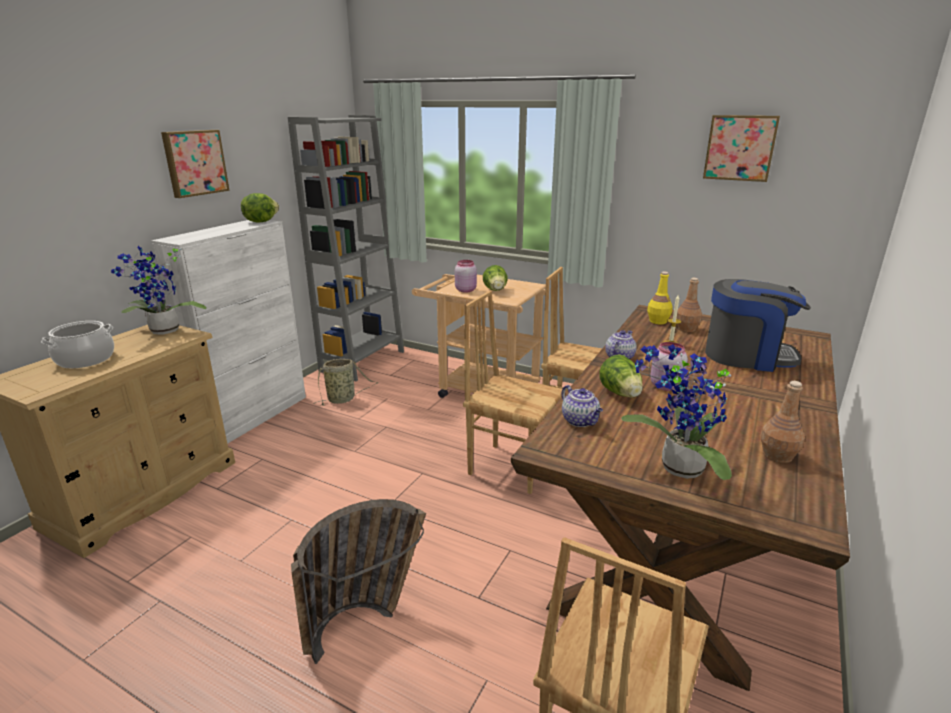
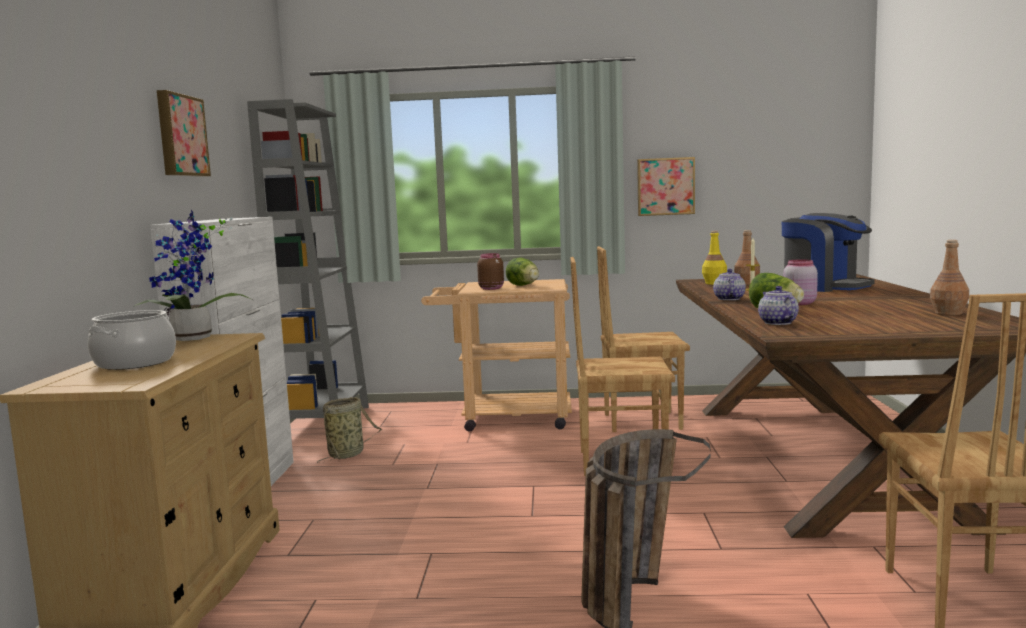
camera: 25 degrees left, 15 degrees down
(260, 221) = (246, 217): lettuce -> none
(466, 290) = (491, 288): pink jar -> brown jar
(580, 421) = (777, 322): teapot -> teapot turned 135 degrees counterclockwise
(677, 469) = (899, 326): potted plant -> none
(740, 148) = (736, 120): picture -> picture (665, 186)
(747, 356) = (824, 287): coffee machine -> coffee machine turned 60 degrees clockwise

